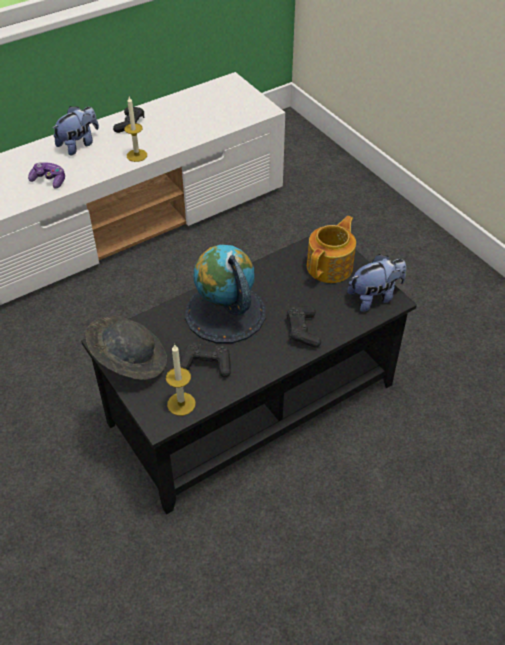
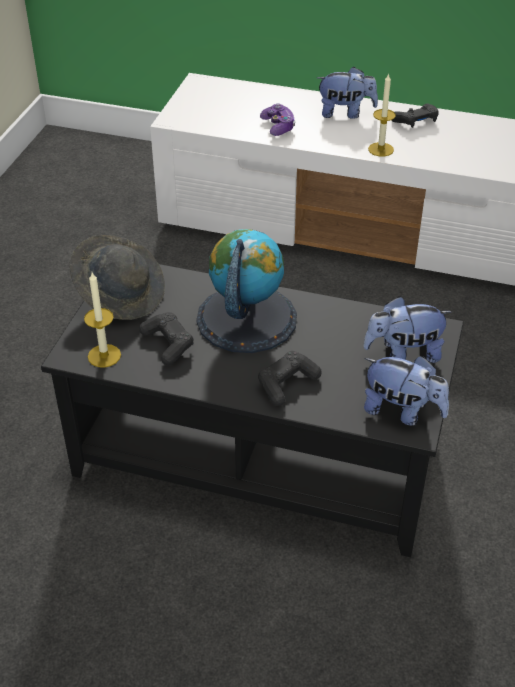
camera: 50 degrees right, 5 degrees down
(331, 266) = (404, 353): teapot -> plush toy

